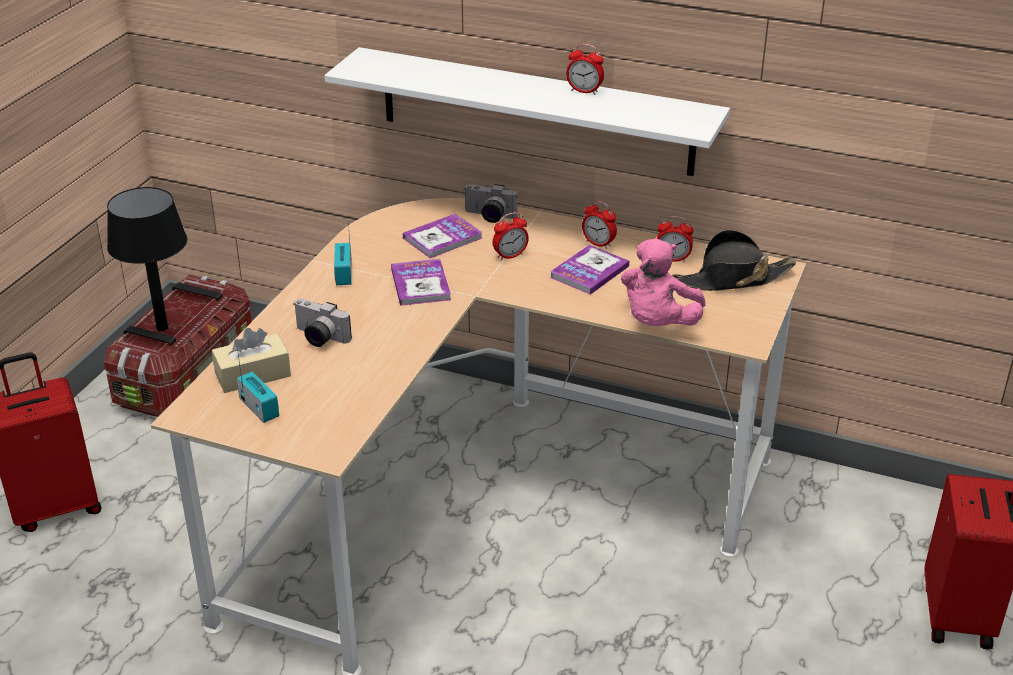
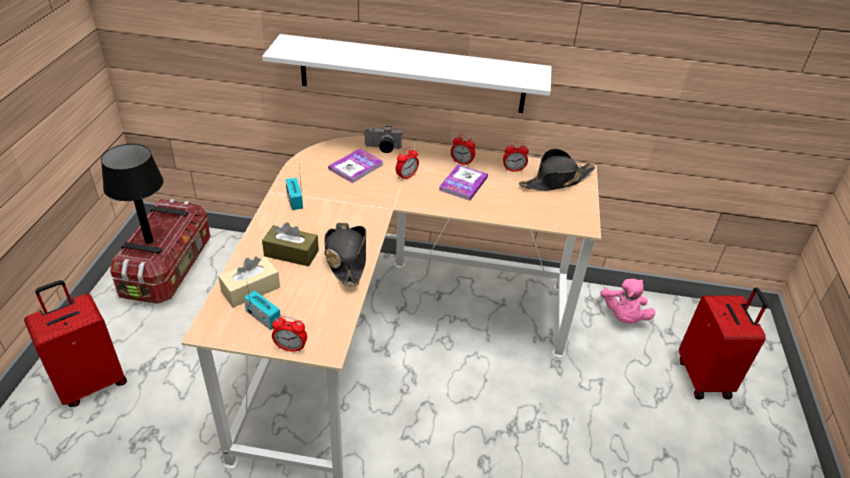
camera: 15 degrees left, 5 degrees up
(318, 338) = (291, 253): camera -> brown tissue box
(389, 351) = (346, 258): none -> black hat
(420, 284) = (352, 203): book -> none
(584, 91) = (451, 59): alarm clock -> alarm clock (291, 348)
(658, 323) = (522, 218): pink plush toy -> pink plush toy (622, 316)

